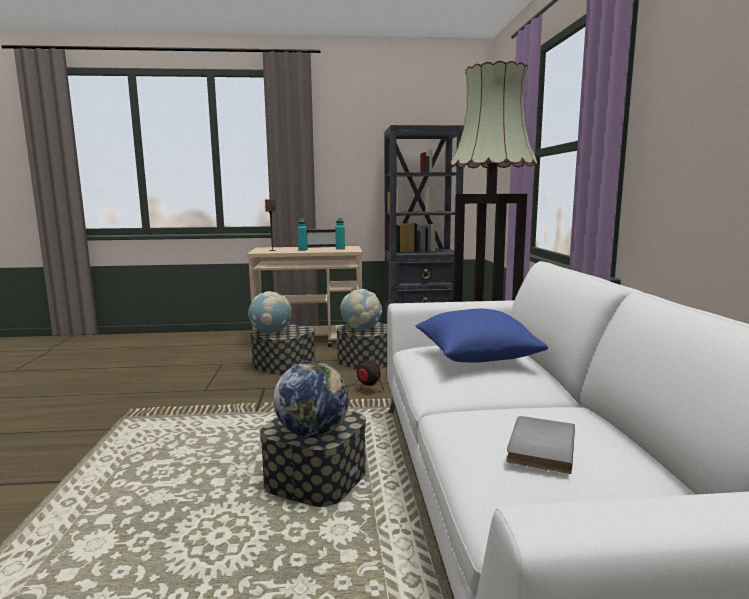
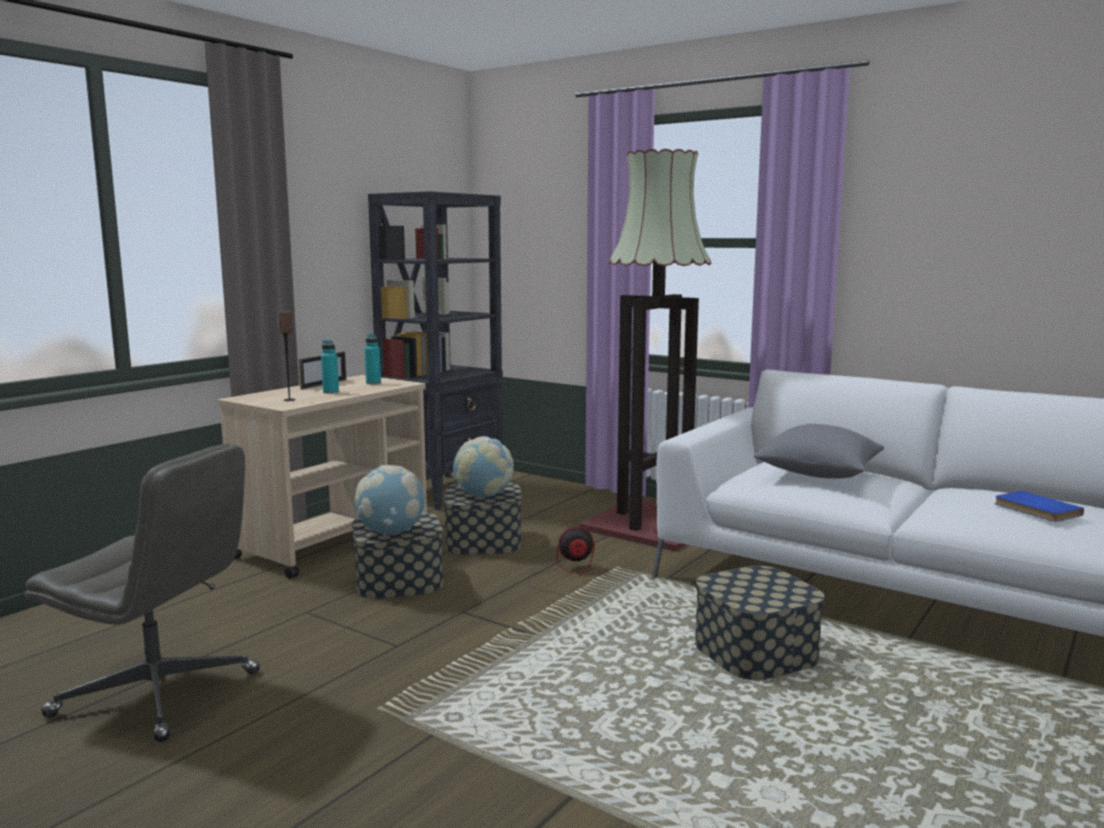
camera: 50 degrees left, 0 degrees up
(114, 373) = (159, 694): none -> grey office chair
(313, 432) = (780, 592): globe -> none
(476, 357) = (818, 474): blue pillow -> grey pillow
(538, 446) = (1035, 510): grey book -> blue book

